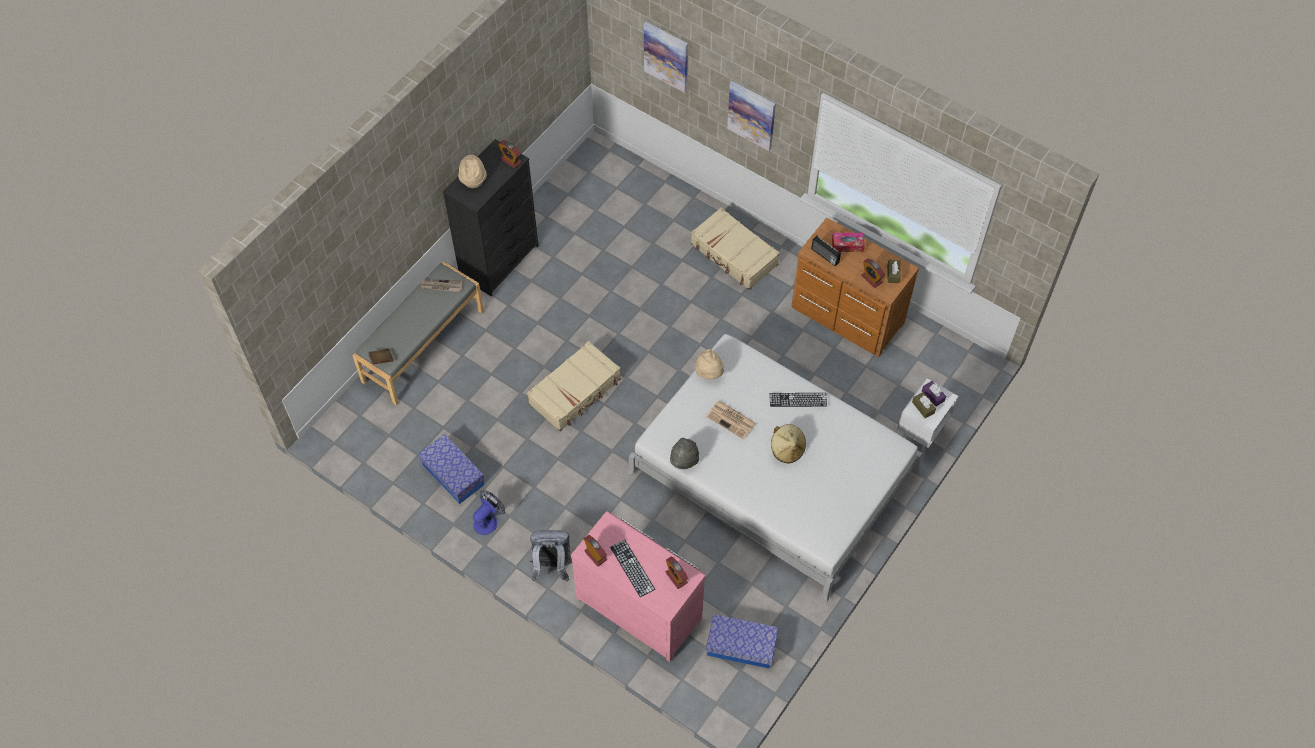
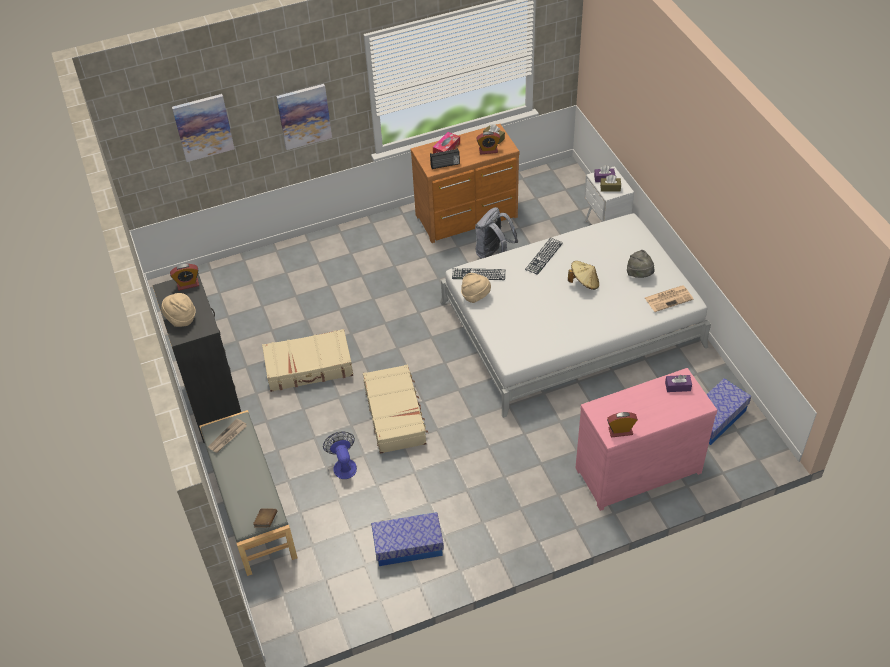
camera: 55 degrees left, 10 degrees down
(488, 520) = (476, 540): fan -> fan (343, 465)
(552, 566) = (556, 513): grey backpack -> grey backpack (493, 253)
(632, 568) = (649, 412): keyboard -> keyboard (478, 274)
(676, 577) = (677, 386): alarm clock -> purple tissue box
(684, 461) = (547, 350): grey hat -> grey hat (639, 275)
(731, 420) = (532, 302): newspaper -> newspaper (669, 298)
(734, 255) = (354, 253): beige suitcase -> beige suitcase (309, 367)

